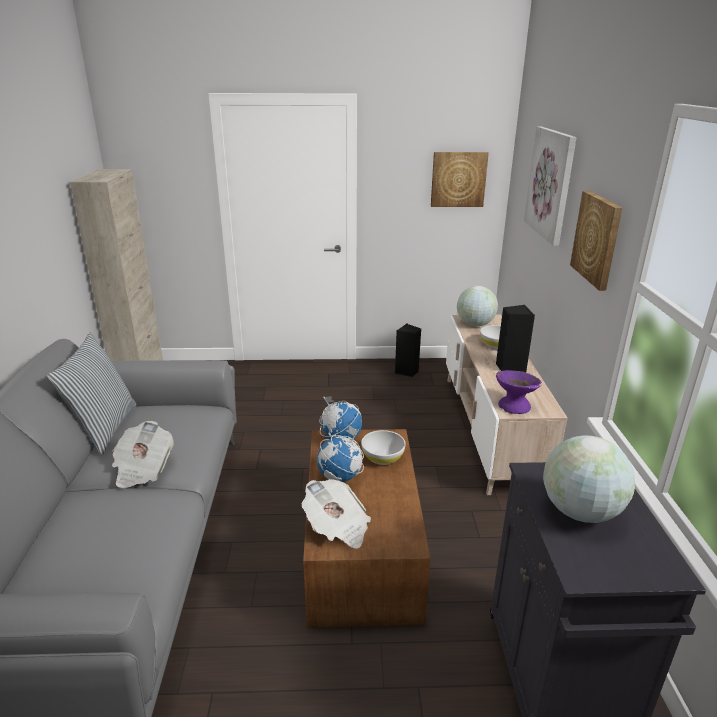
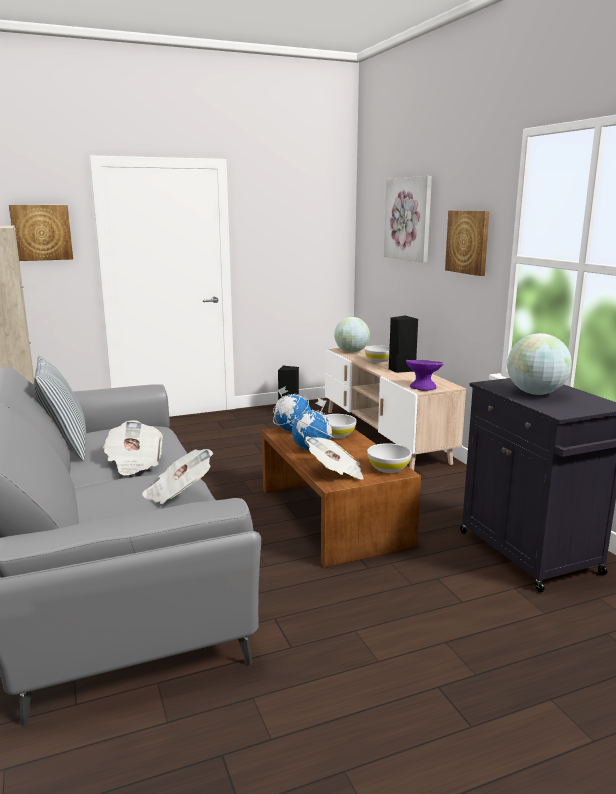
camera: 20 degrees left, 10 degrees down
(140, 535) = (178, 493): none -> newspaper
(400, 534) = (388, 468): none -> white bowl
(458, 179) = (315, 233): picture -> picture (41, 232)

